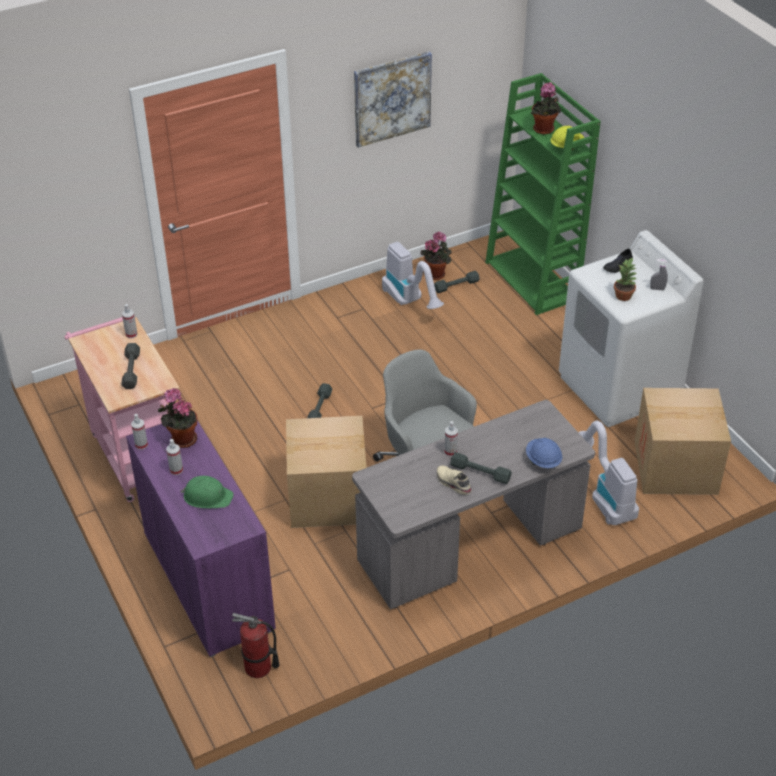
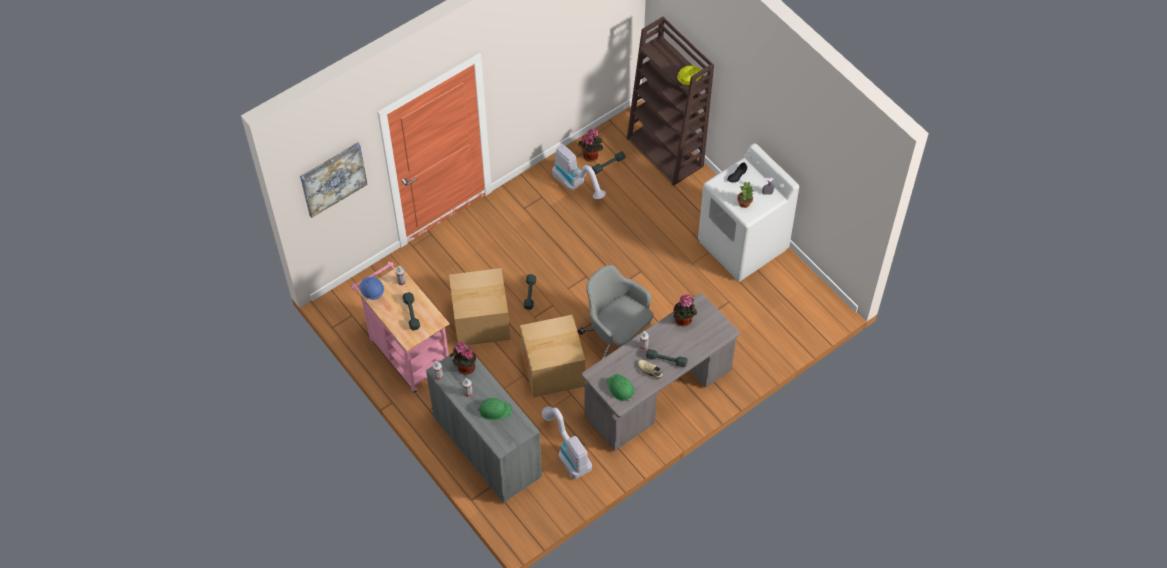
camera: 10 degrees left, 15 degrees up
(208, 581) = (487, 447): purple cabinet -> grey cabinet
(258, 667) = (537, 505): fire extinguisher -> none
(392, 98) = (553, 54): picture -> picture (333, 179)
(404, 499) = (620, 388): none -> green hard hat
(533, 281) = (666, 152): green bookcase -> brown bookcase
(543, 461) = (706, 345): blue hard hat -> blue hard hat (372, 292)
(544, 130) = (670, 63): potted plant -> potted plant (684, 321)
(604, 496) = (743, 340): vacuum cleaner -> vacuum cleaner (567, 453)
(675, 467) = (789, 309): cardboard box -> cardboard box (481, 321)

